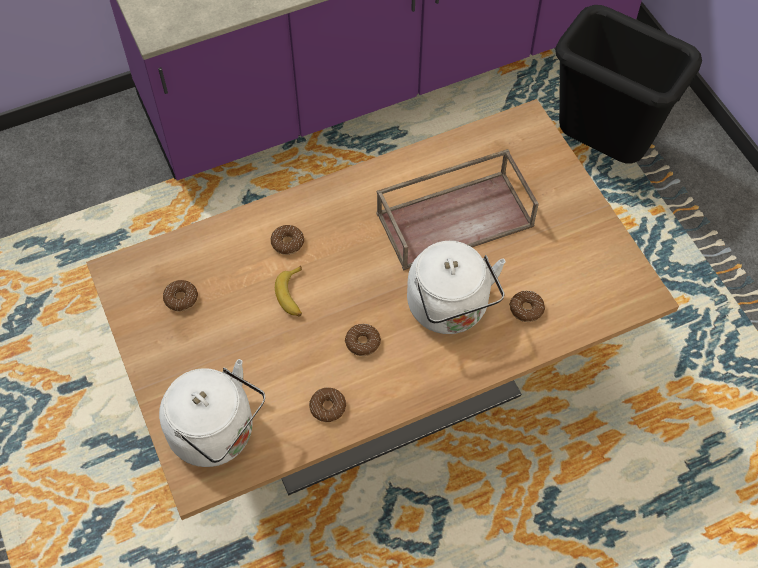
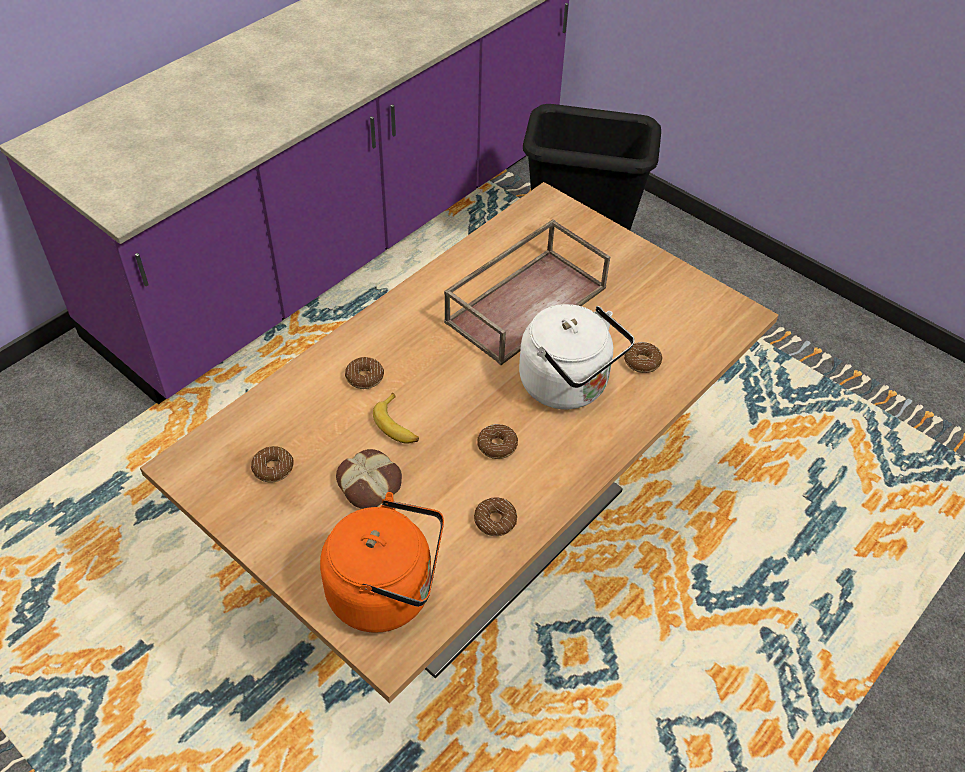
camera: 25 degrees left, 10 degrees down
(218, 434) = (387, 592): white kettle -> orange kettle
(247, 338) = (370, 483): none -> bread

